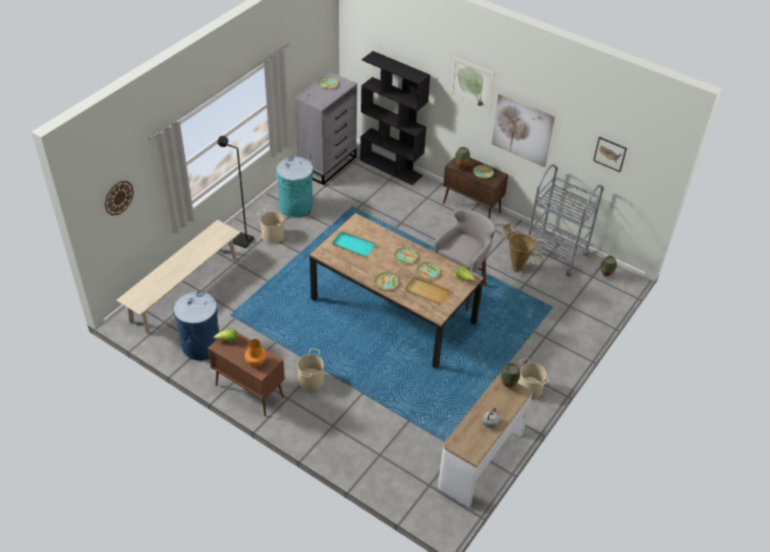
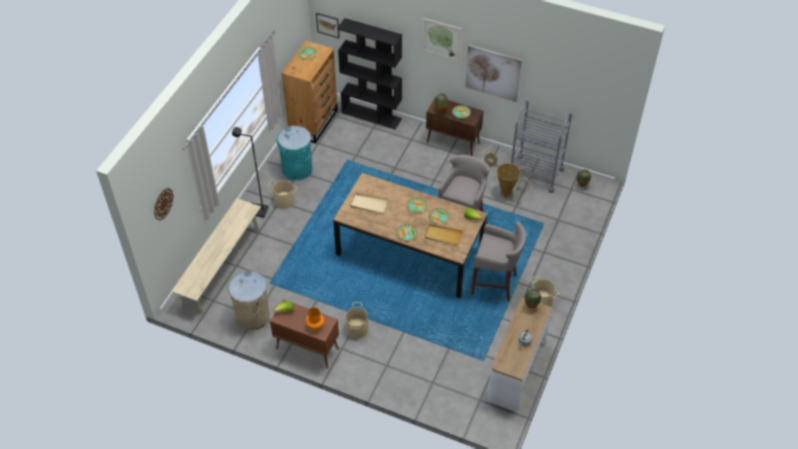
camera: 10 degrees left, 5 degrees up
(201, 346) = (252, 316): blue trash can -> beige trash can
(328, 164) = (314, 122): grey dresser -> brown dresser
(353, 245) = (368, 204): turquoise tray -> beige tray
(481, 361) = (495, 284): none -> grey stool
(610, 154) = (574, 86): picture -> picture (328, 25)

